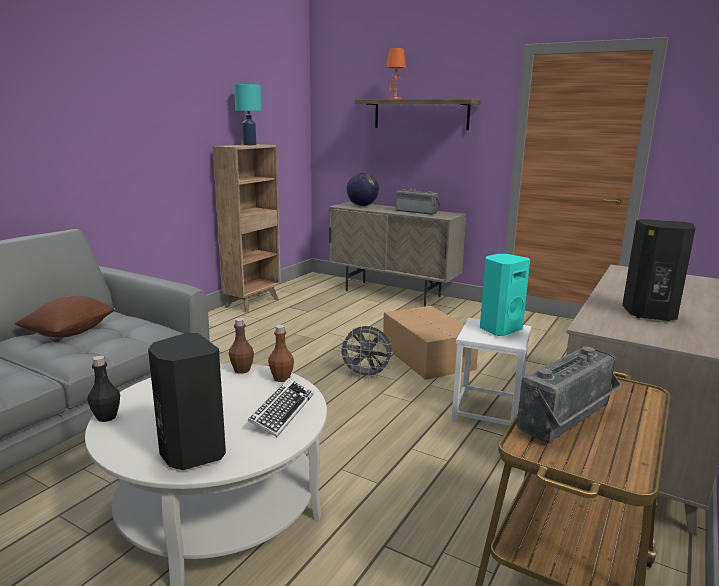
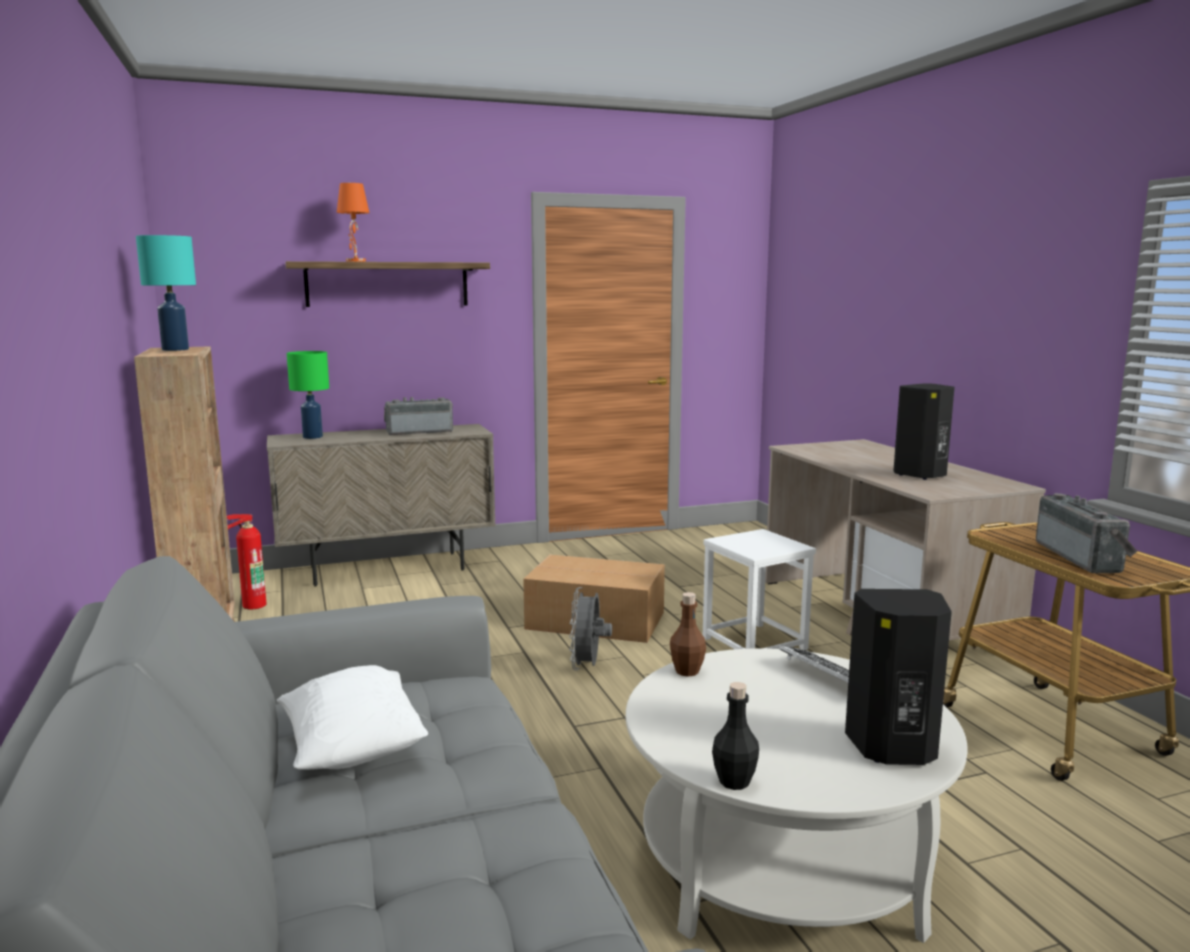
camera: 50 degrees left, 5 degrees down
(70, 332) = (353, 749): brown pillow -> white pillow
(281, 378) = (741, 658): brown bottle -> none
(306, 290) = (251, 605): none -> fire extinguisher
(362, 205) = (313, 437): globe -> green table lamp
(366, 376) = (588, 667): grey fan -> grey fan turned 135 degrees clockwise
(499, 329) = (754, 539): turquoise speaker -> none

